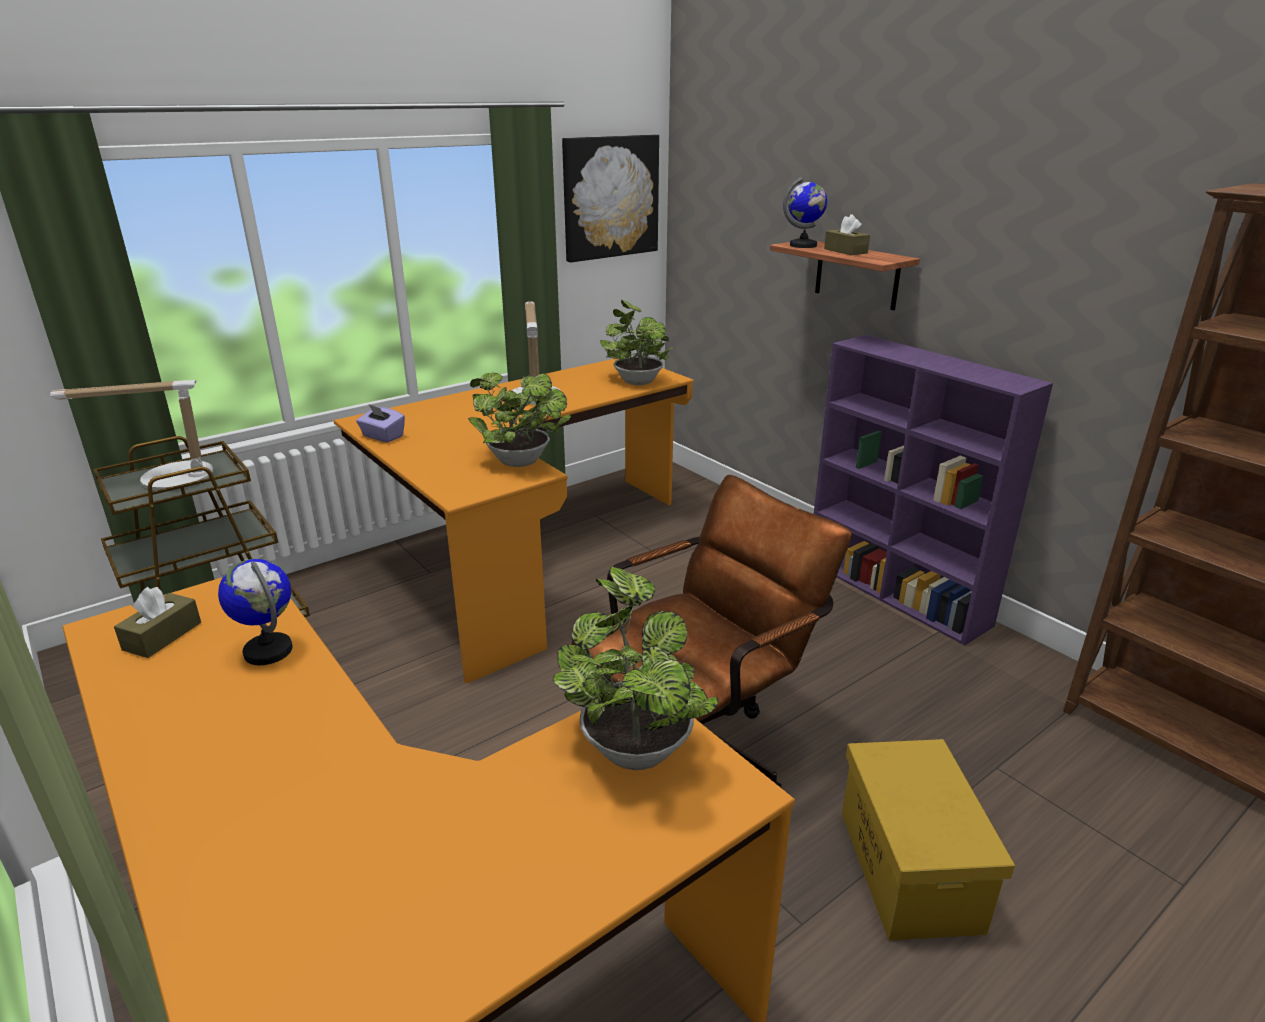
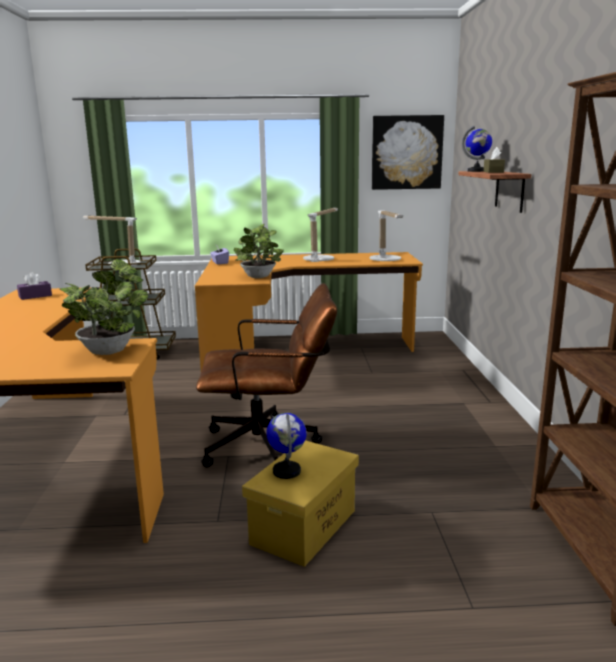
camera: 35 degrees right, 10 degrees down
(162, 636) = (35, 296): brown tissue box -> purple tissue box
(268, 651) = (55, 305): globe -> globe (287, 471)
(636, 381) = (386, 260): potted plant -> table lamp
(897, 593) = (501, 422): purple bookcase -> none

